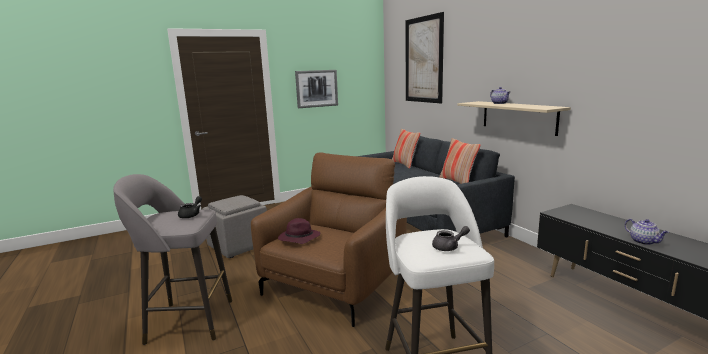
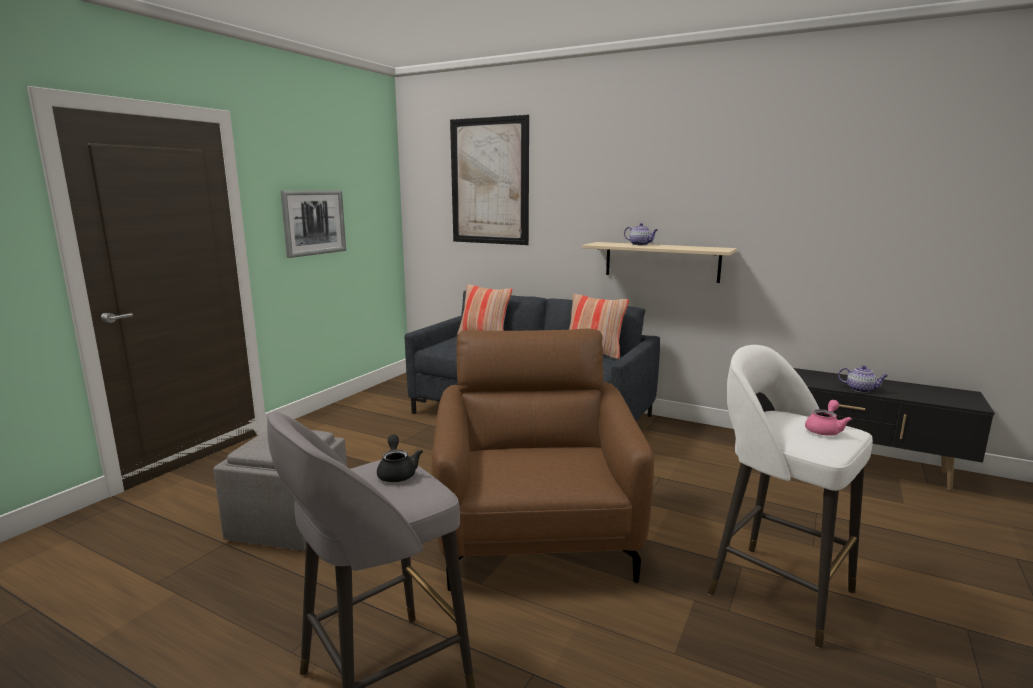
camera: 35 degrees left, 0 degrees up
(298, 238) = (512, 474): purple hat -> none
(449, 247) = (825, 430): grey teapot -> pink teapot

